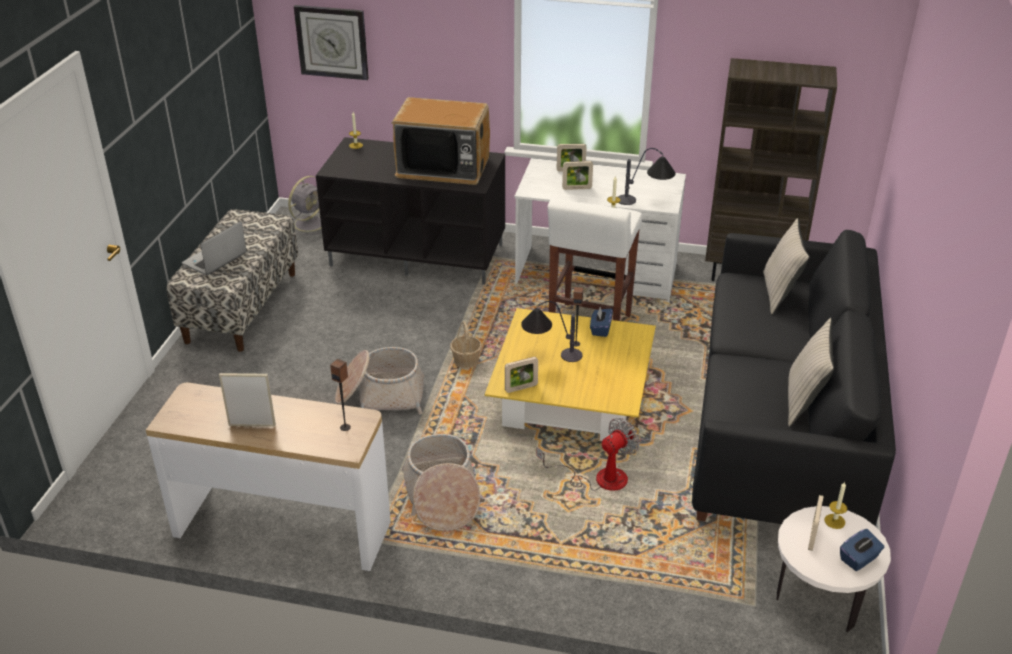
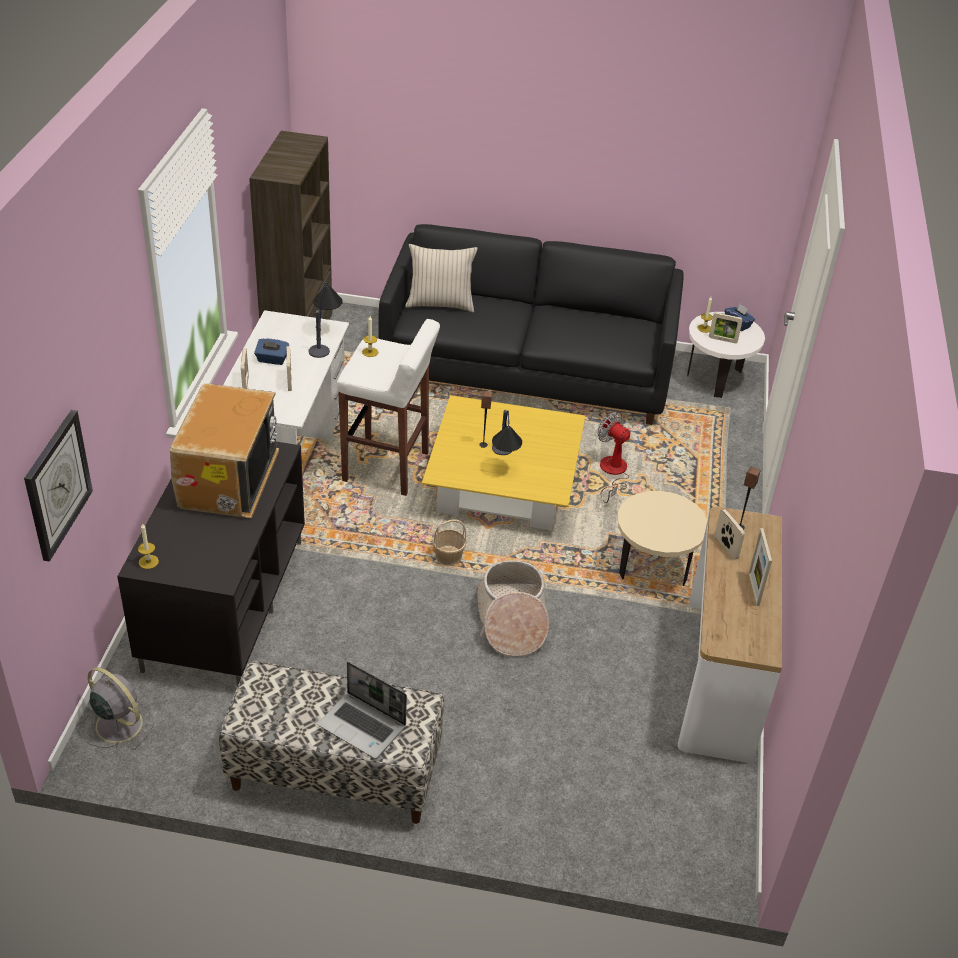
camera: 95 degrees left, 5 degrees up
(441, 496) = (653, 570): basket -> beige side table
(521, 388) = (556, 481): picture frame -> picture frame (726, 548)
(600, 329) = (458, 428): blue tissue box -> blue tissue box (272, 359)
(804, 401) = (591, 313): beige pillow -> none

